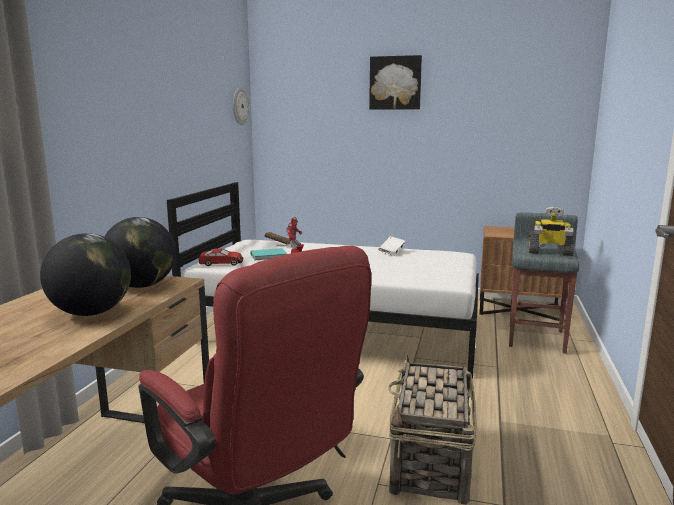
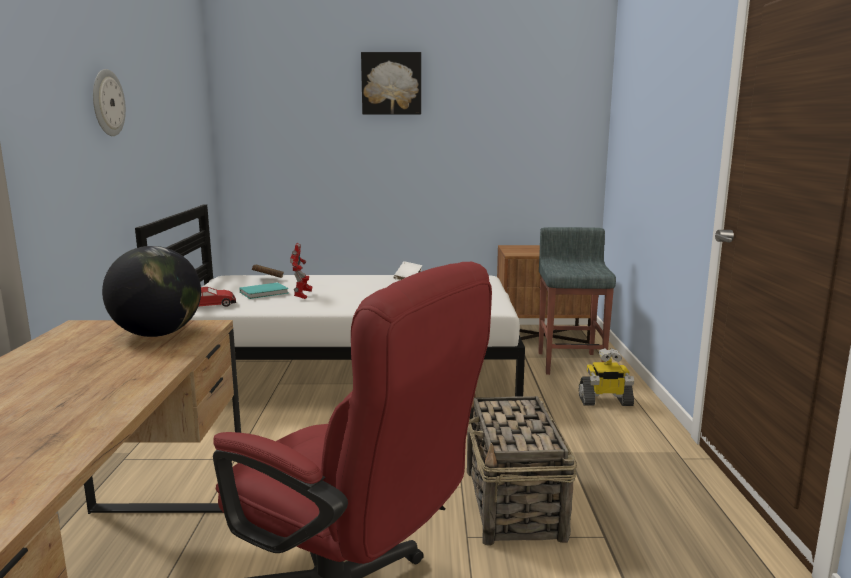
camera: 15 degrees left, 0 degrees up
(91, 313) = (115, 371): globe -> none
(239, 106) = (200, 109): wall clock -> wall clock (107, 103)
(549, 252) = (582, 268): toy robot -> toy robot (605, 401)

